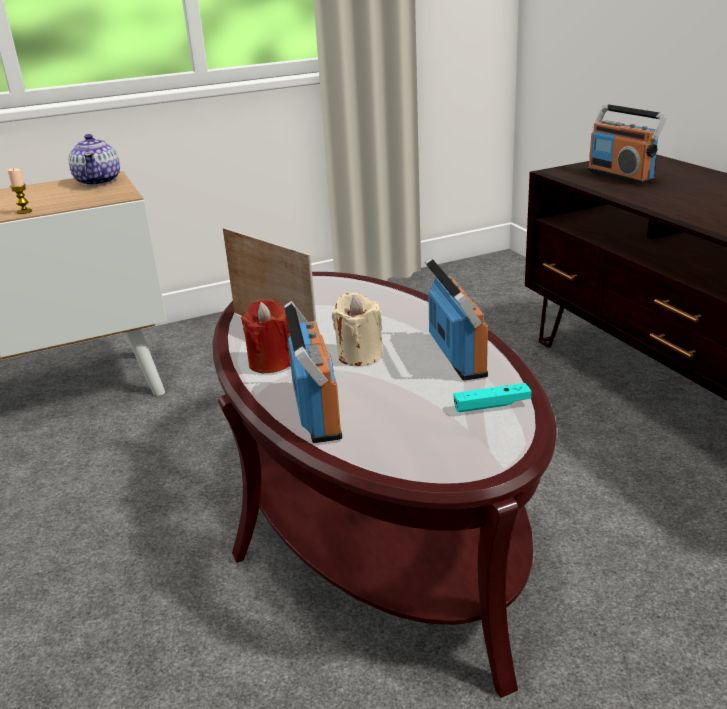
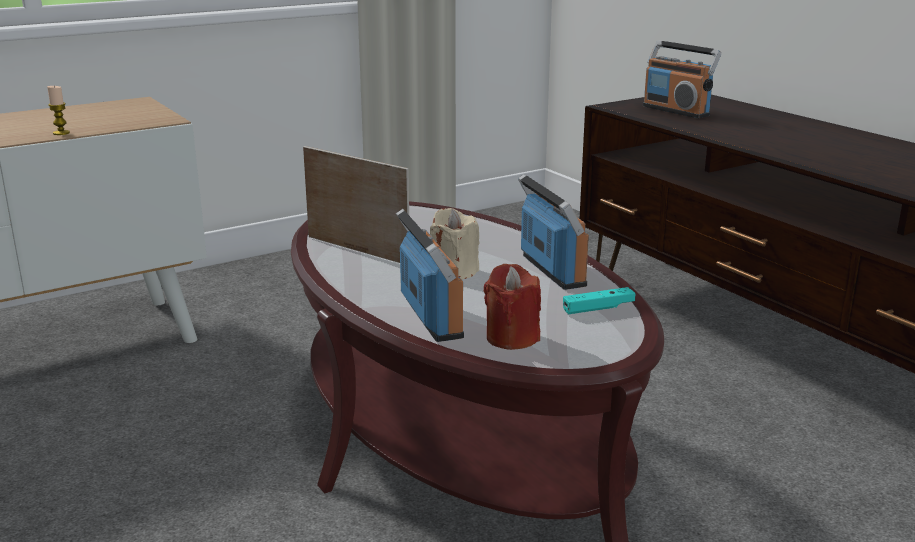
camera: 10 degrees left, 5 degrees down
(99, 181) = (129, 106): teapot -> none
(270, 363) = (366, 279): red candle -> red candle (512, 338)

